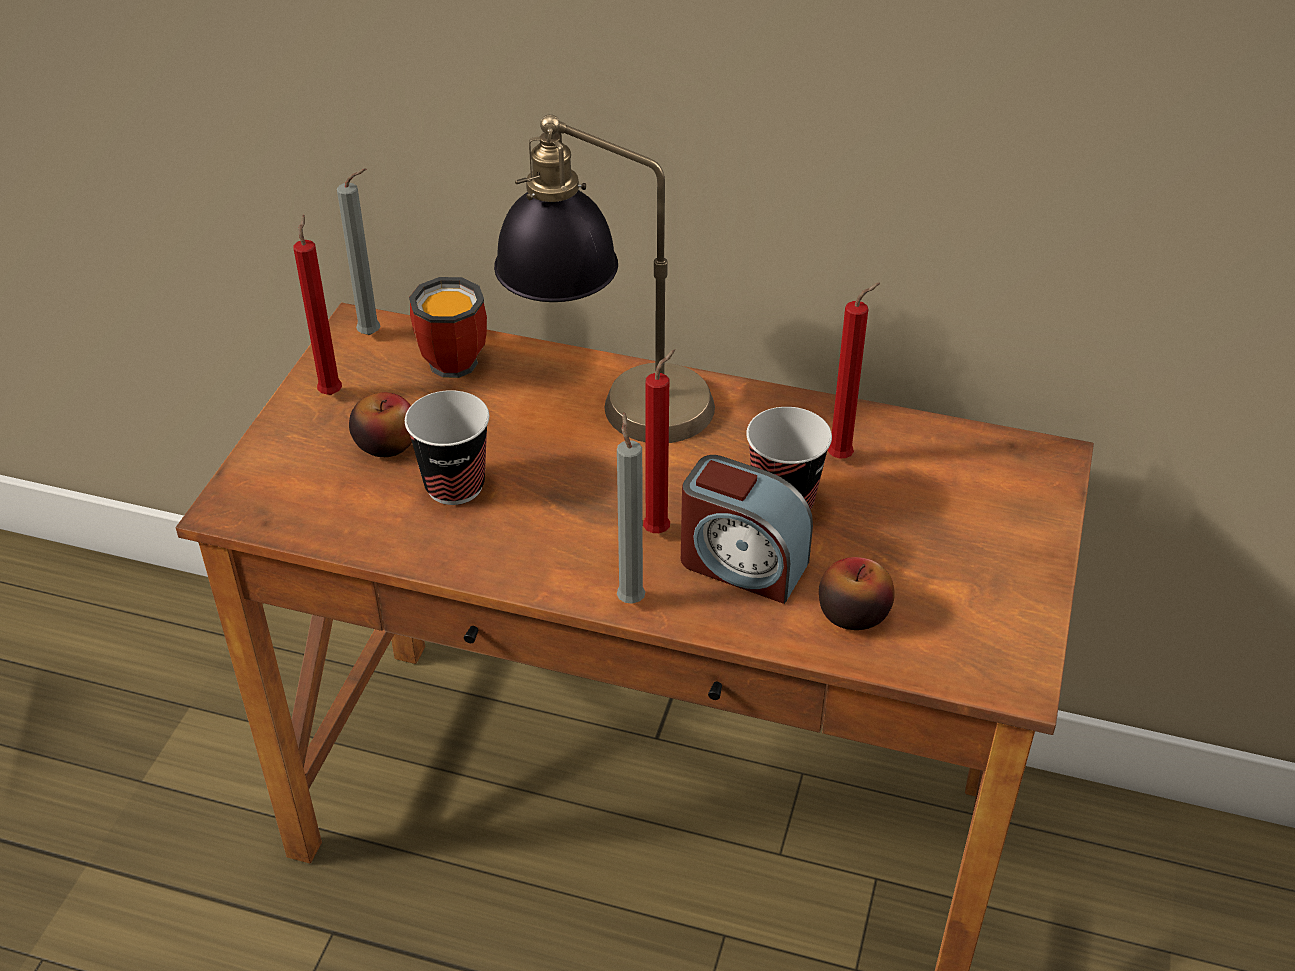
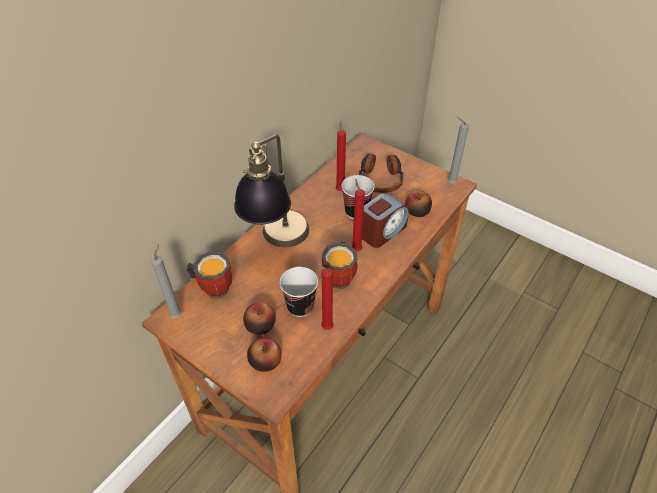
camera: 70 degrees left, 5 degrees up
(305, 474) = (265, 361): none -> apple
(332, 392) = (210, 339): red candle -> red candle (325, 327)
(564, 527) = (341, 276): none -> mug
(630, 597) = (388, 267): grey candle -> grey candle (450, 183)
(931, 518) = (380, 179): none -> headphones

